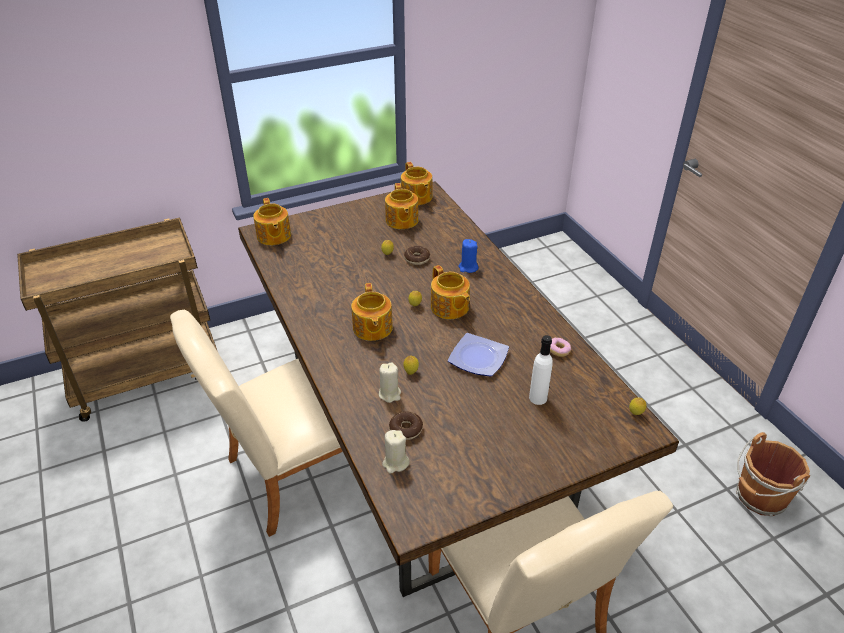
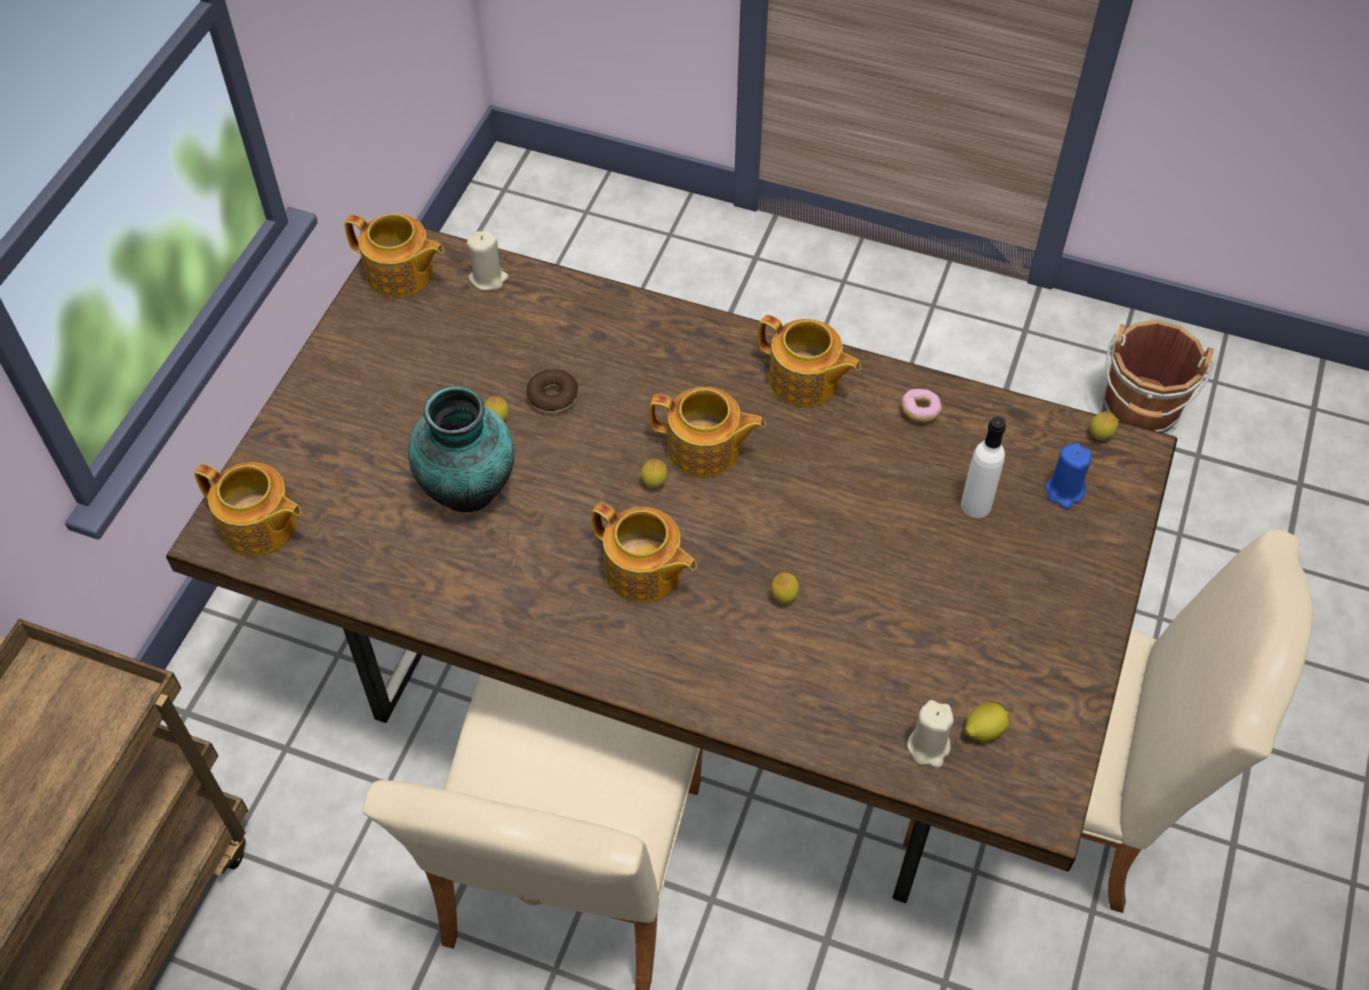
camera: 45 degrees left, 15 degrees up
(349, 267) = (470, 491): none -> vase
(390, 394) = (799, 655): beige candle -> beige candle (488, 278)
(401, 221) = (436, 339): teapot -> teapot (805, 381)
(406, 429) = (883, 689): donut -> none
(426, 476) = (983, 730): none -> lemon
(468, 267) = (646, 357): blue candle -> blue candle (1064, 491)
(479, 358) = (840, 502): plate -> none

